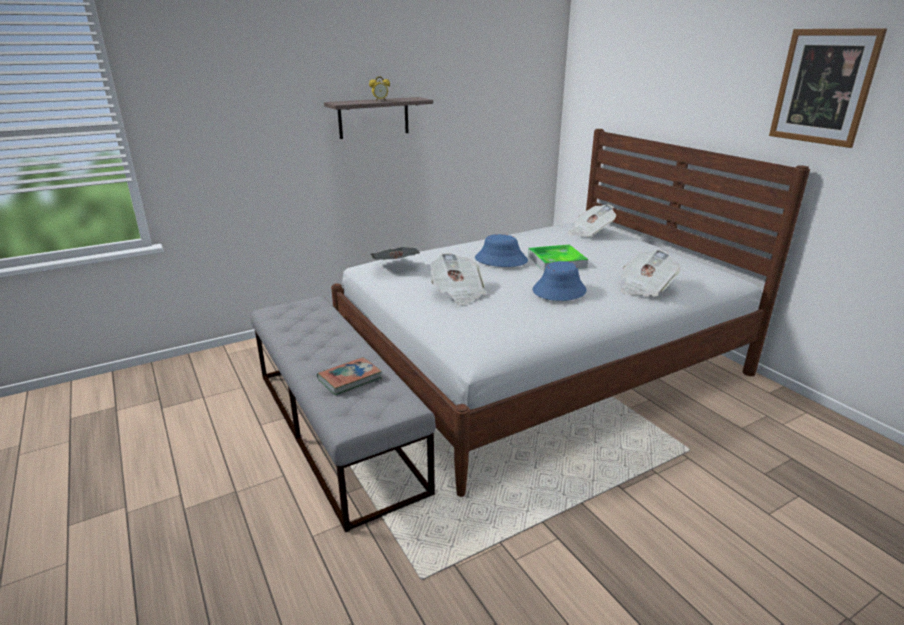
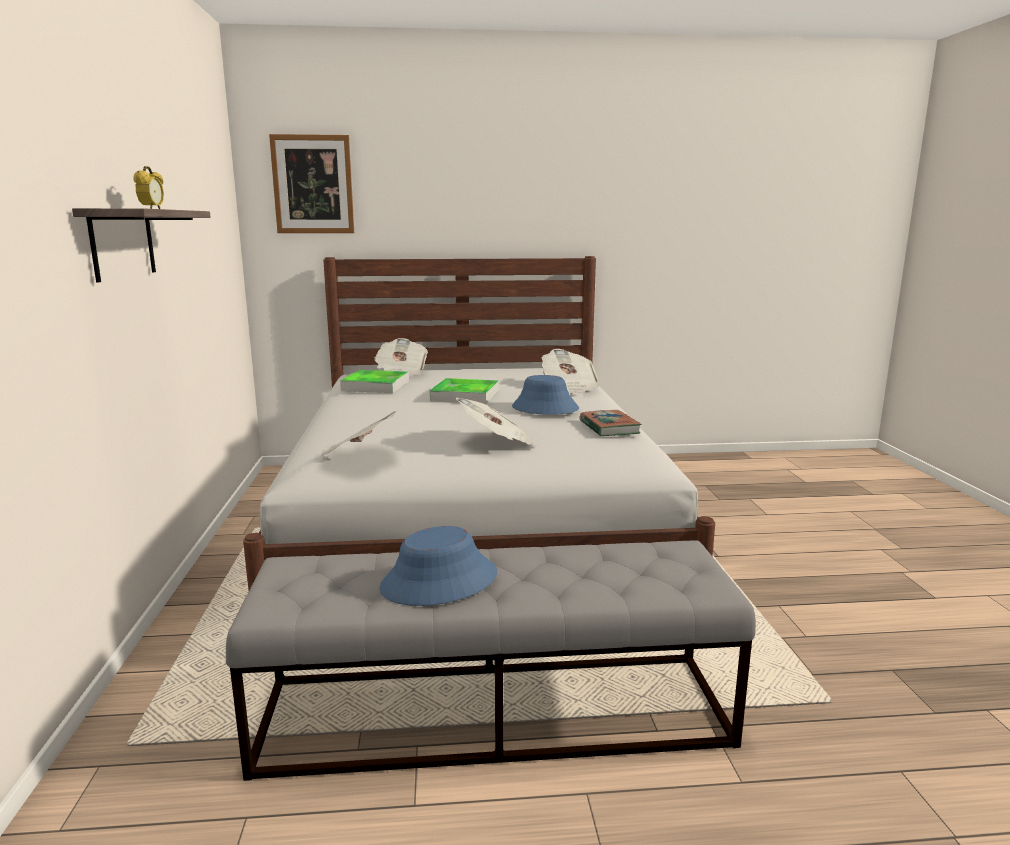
camera: 65 degrees left, 10 degrees down
(349, 379) = (593, 572): book -> book (609, 427)
(500, 260) = (424, 411): blue hat -> blue hat (439, 581)
(545, 235) = (375, 386): none -> tray
(823, 87) = (585, 188): picture -> picture (313, 184)

